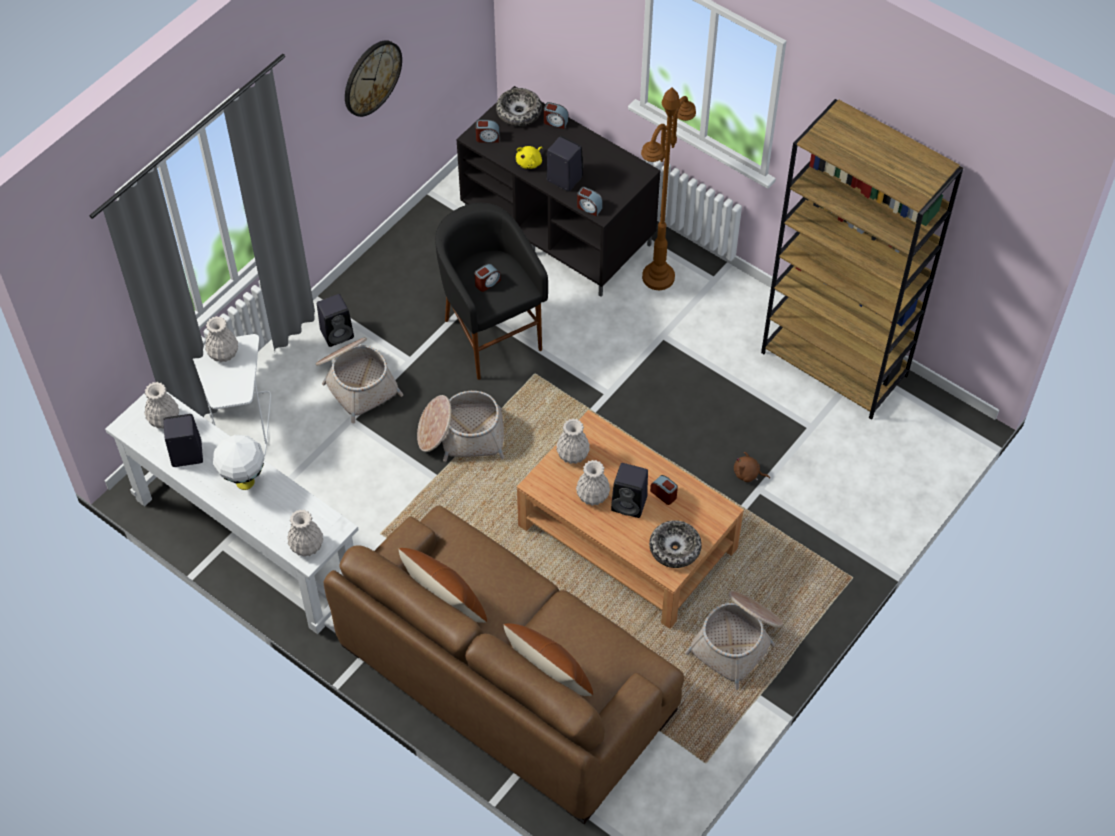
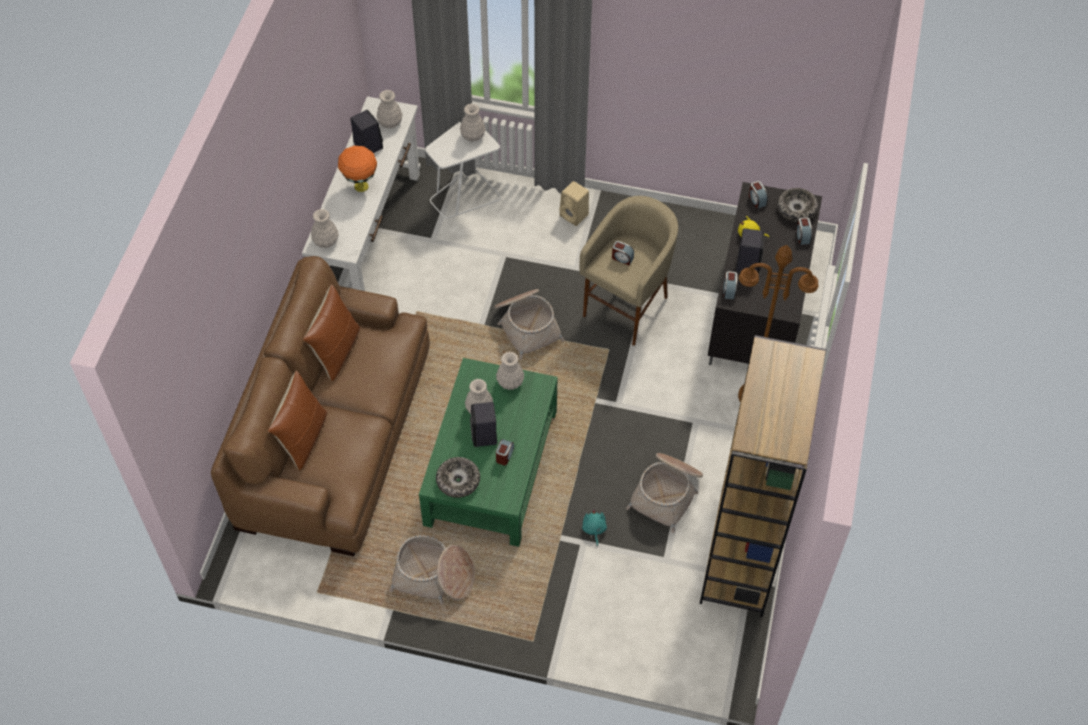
camera: 65 degrees right, 0 degrees up
(244, 483) = (360, 186): white table lamp -> orange table lamp
(338, 333) = (575, 215): black speaker -> beige speaker
(357, 382) = (538, 244): basket -> basket (667, 493)
(372, 77) = (705, 77): wall clock -> none
(490, 335) = (627, 307): black stool -> beige stool
(626, 537) = (491, 466): brown coffee table -> green coffee table
(748, 474) = (594, 529): brown plush toy -> turquoise plush toy

